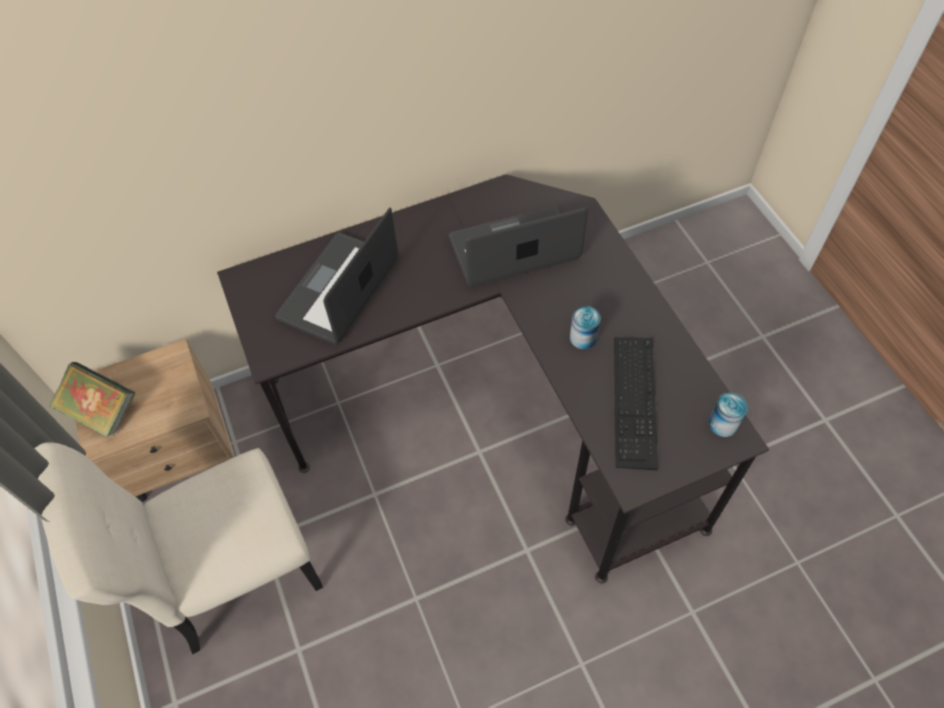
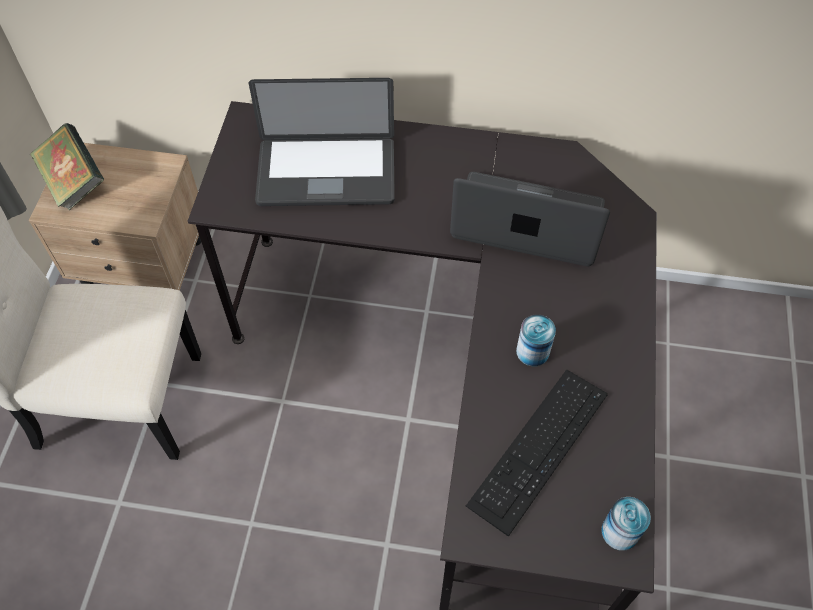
camera: 30 degrees right, 0 degrees up
(339, 289) = (326, 173): laptop -> laptop turned 150 degrees counterclockwise

